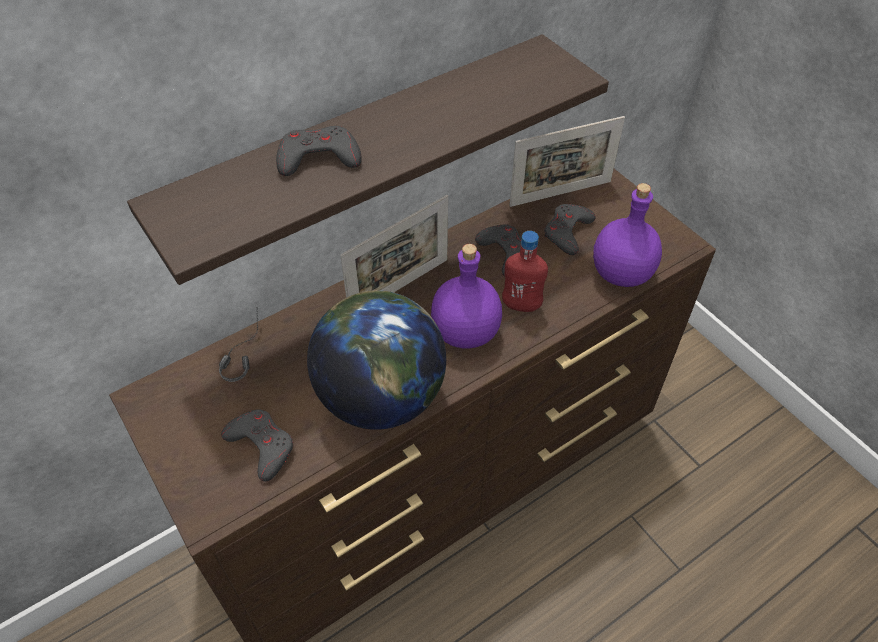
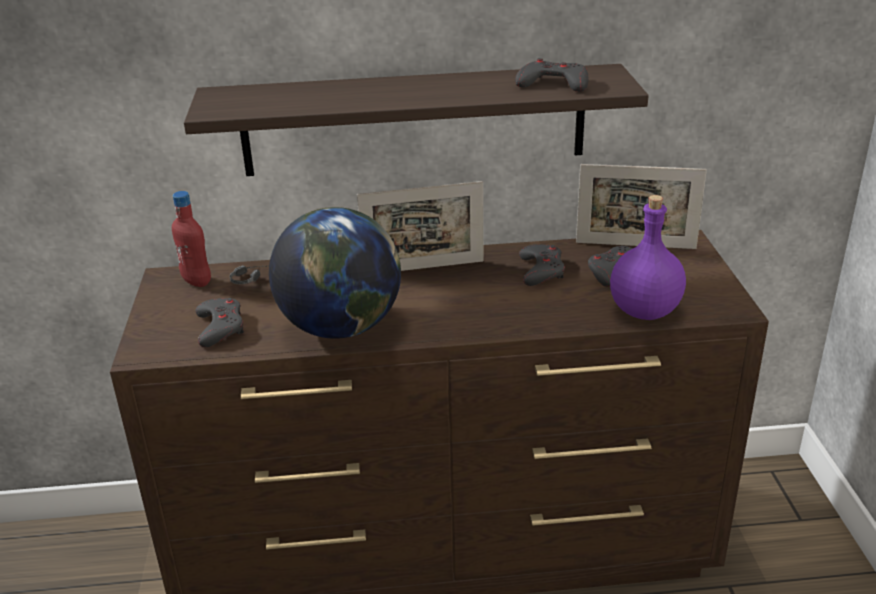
camera: 30 degrees right, 20 degrees down
(318, 158) = (350, 91): grey game controller -> grey game controller (553, 84)
(465, 333) = (452, 310): purple bottle -> none
(521, 305) = (522, 306): red bottle -> red bottle (197, 281)

